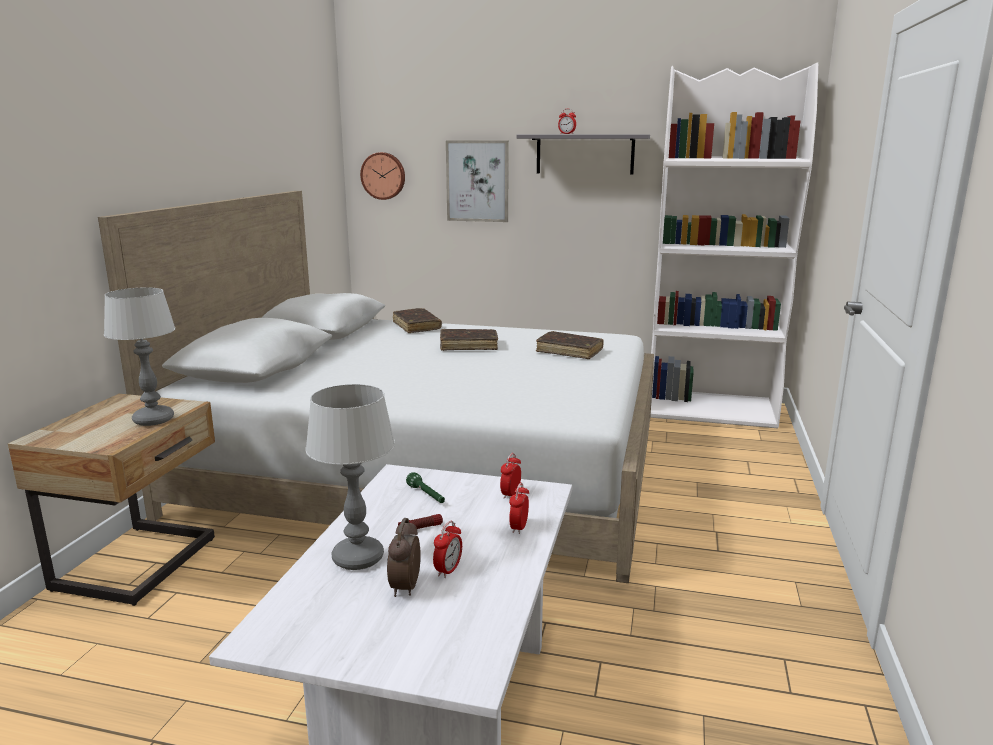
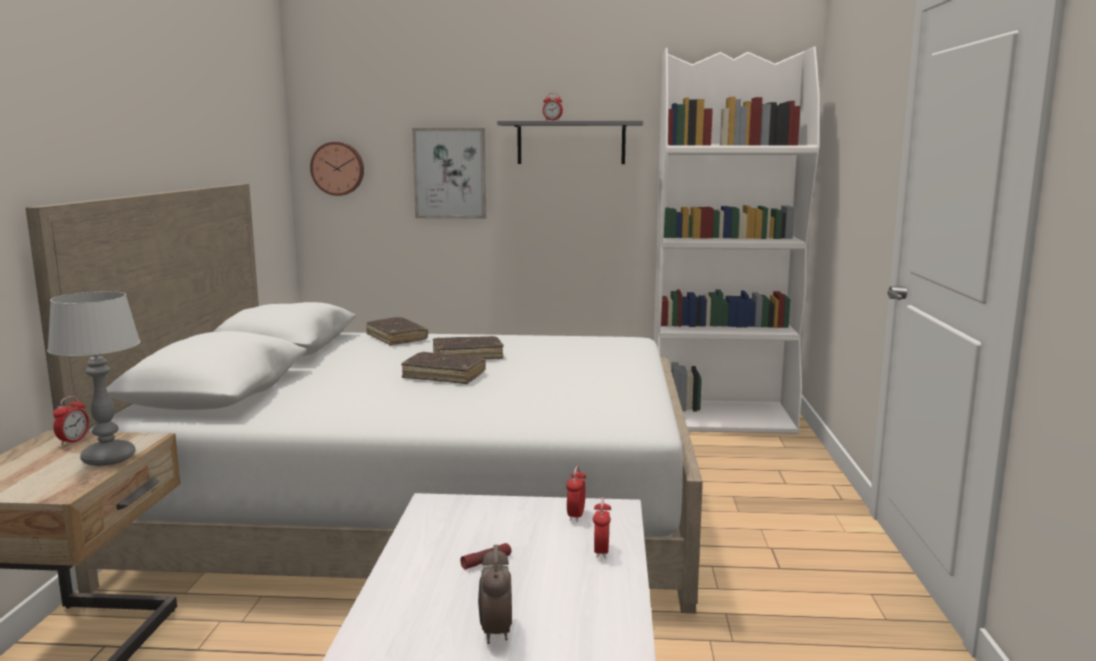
camera: 10 degrees left, 5 degrees down
(358, 557) = (424, 602): table lamp -> none
(427, 496) = (478, 525): green flashlight -> none
(448, 570) = (539, 607): alarm clock -> alarm clock (73, 441)
(569, 351) = (584, 357): brown book -> brown book (444, 376)

